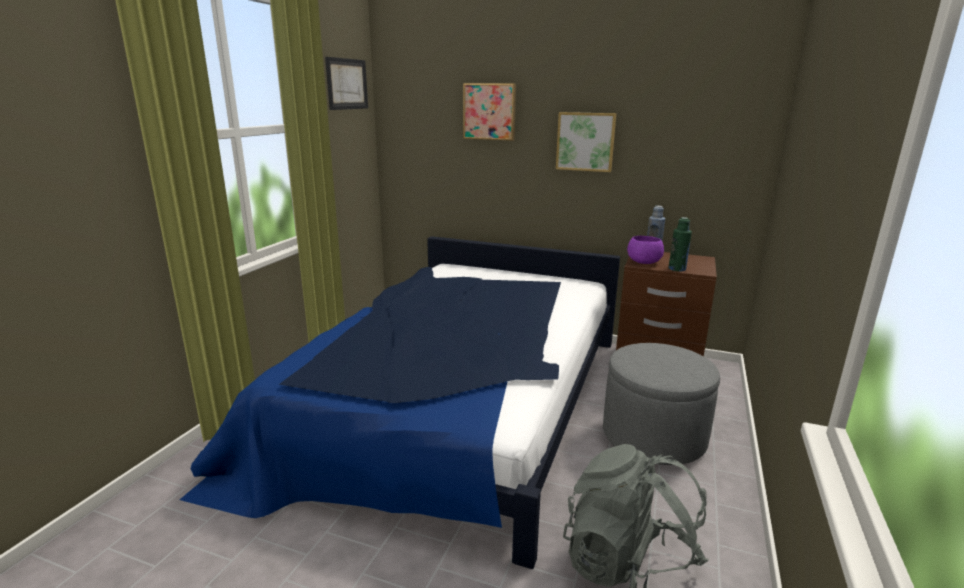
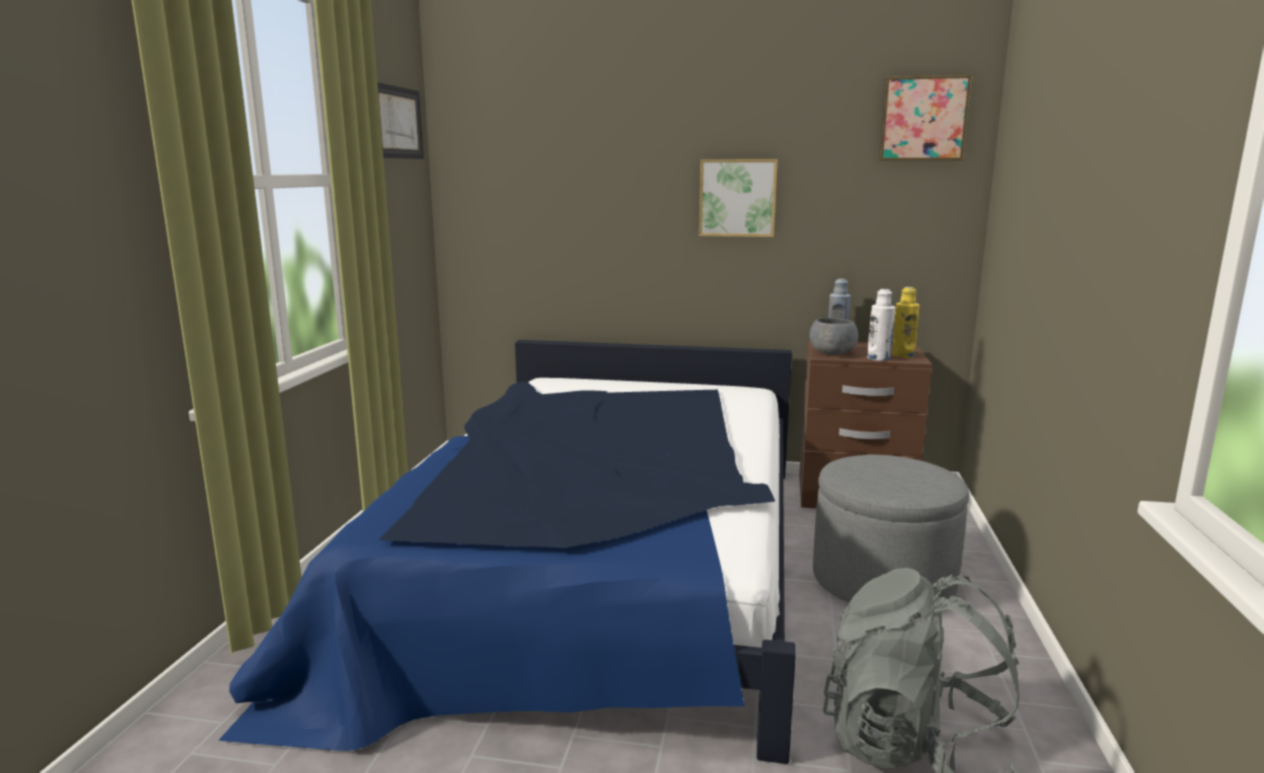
camera: 10 degrees left, 5 degrees down
(490, 111) = (602, 160): picture -> picture (923, 119)
(644, 262) = (833, 353): purple bowl -> grey bowl
(677, 269) = (878, 358): green bottle -> white bottle
(698, 267) = (903, 355): none -> yellow bottle

